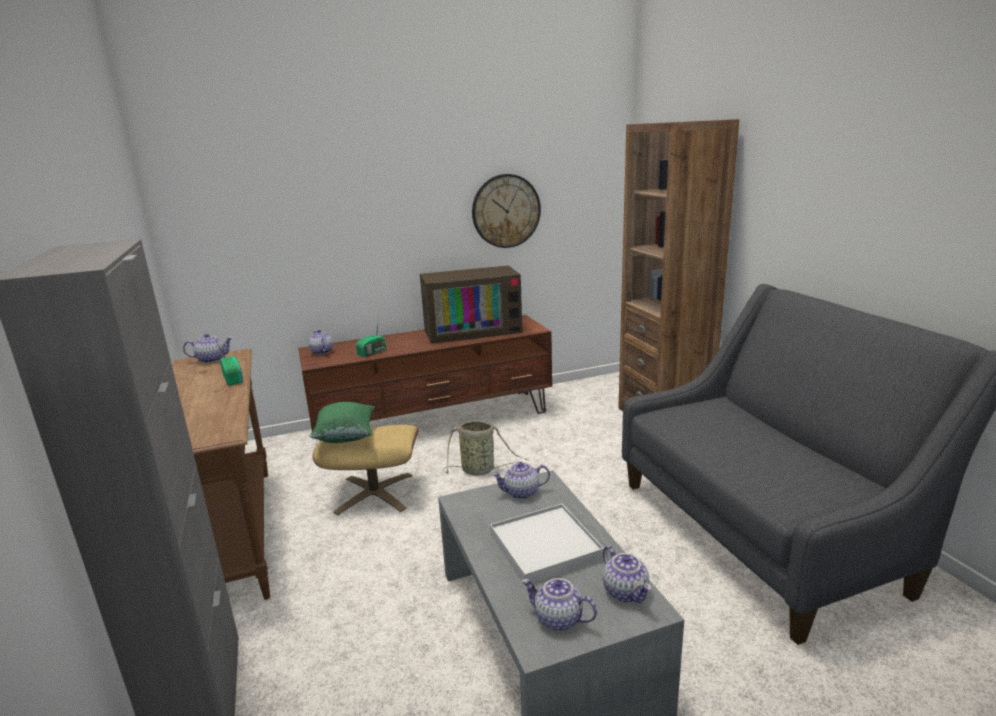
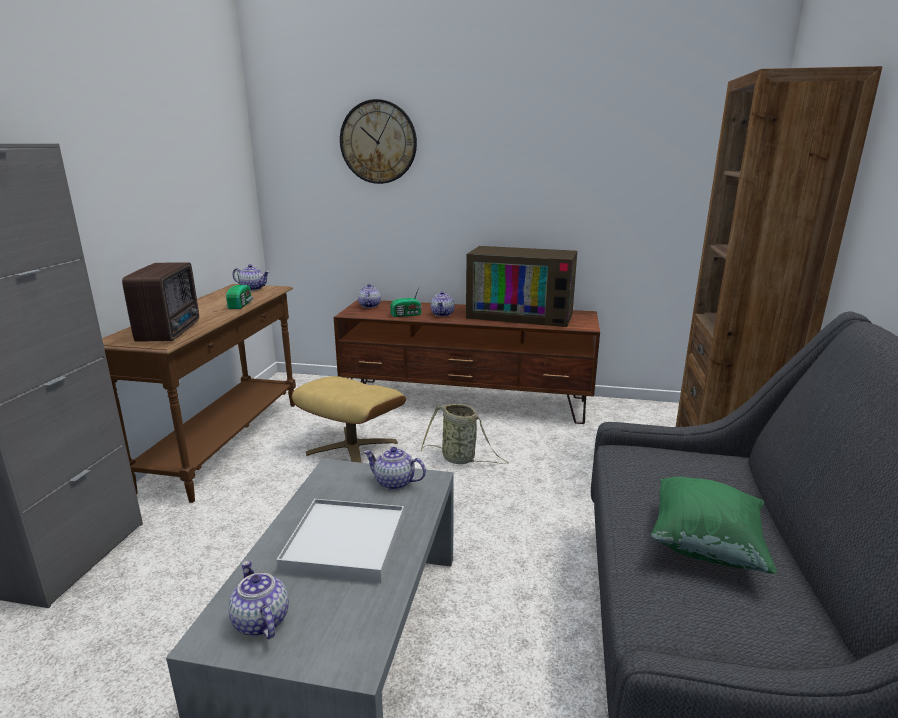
camera: 30 degrees right, 0 degrees up
(211, 422) = (171, 331): none -> radio
(346, 437) = (330, 384): green pillow -> green pillow (705, 545)
(506, 211) = (588, 189): wall clock -> wall clock (378, 142)
(626, 592) = (356, 629): teapot -> teapot (443, 314)

